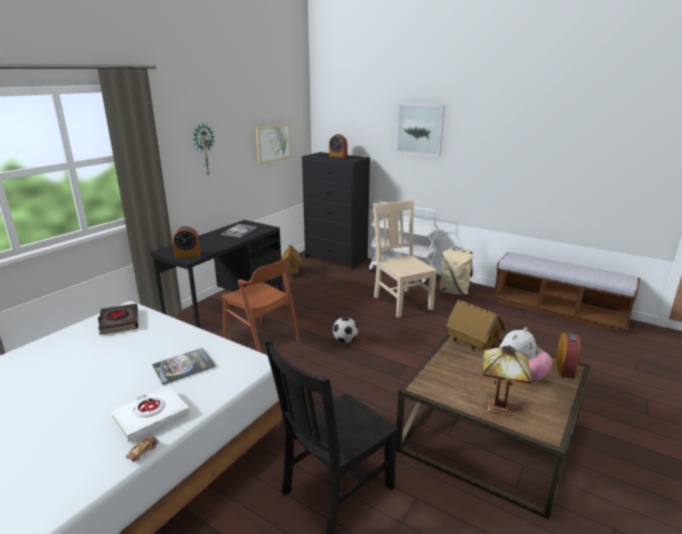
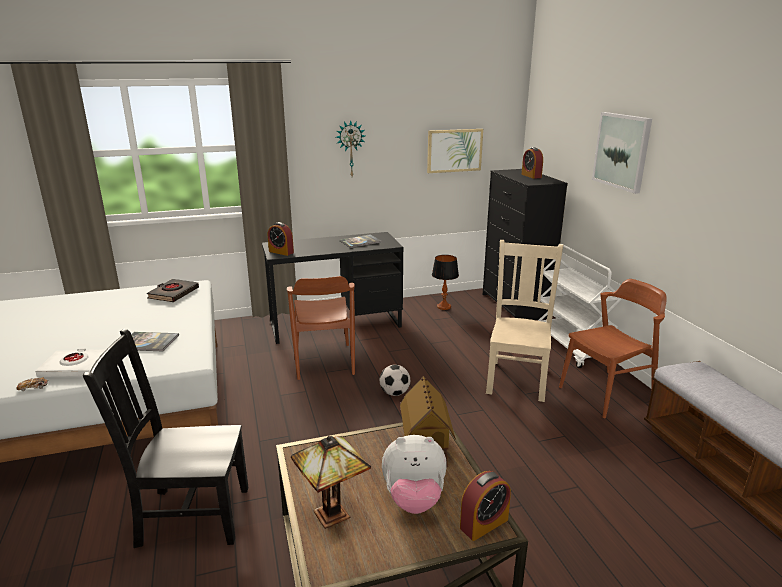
camera: 40 degrees right, 0 degrees up
(291, 273) = (444, 307): toy house -> table lamp
(454, 292) = (606, 393): beige backpack -> brown chair

